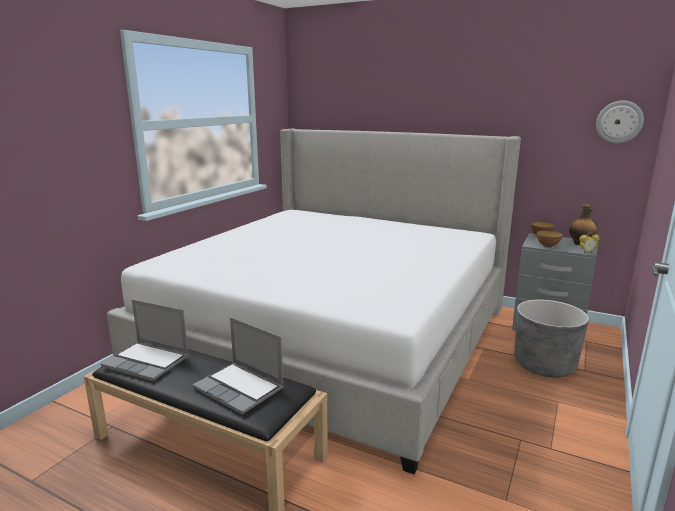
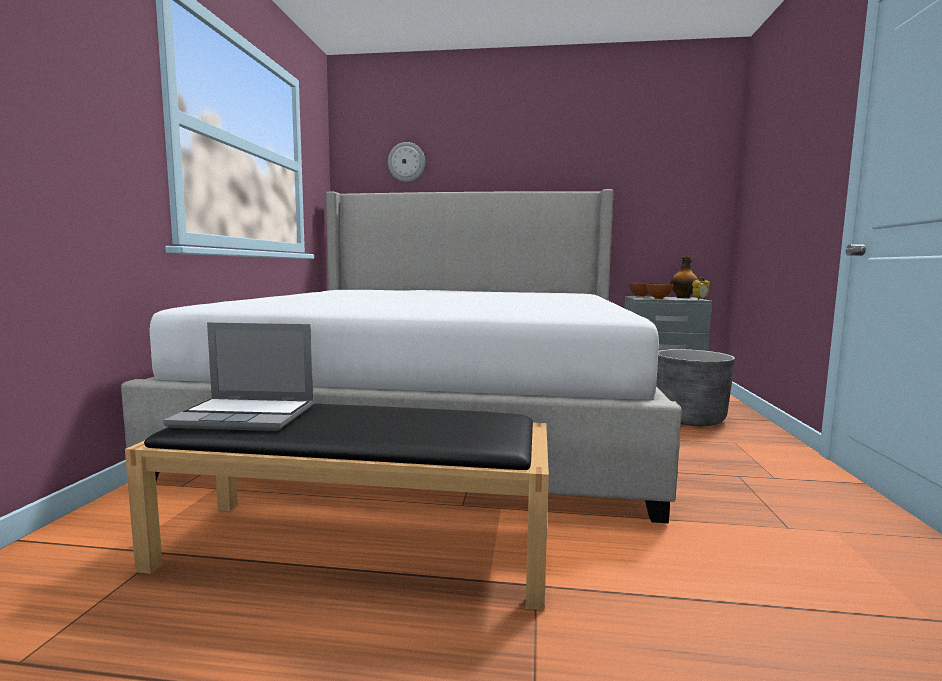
camera: 20 degrees left, 10 degrees down
(240, 388) = (432, 423): laptop -> none
(619, 122) = (701, 175): wall clock -> wall clock (406, 162)

